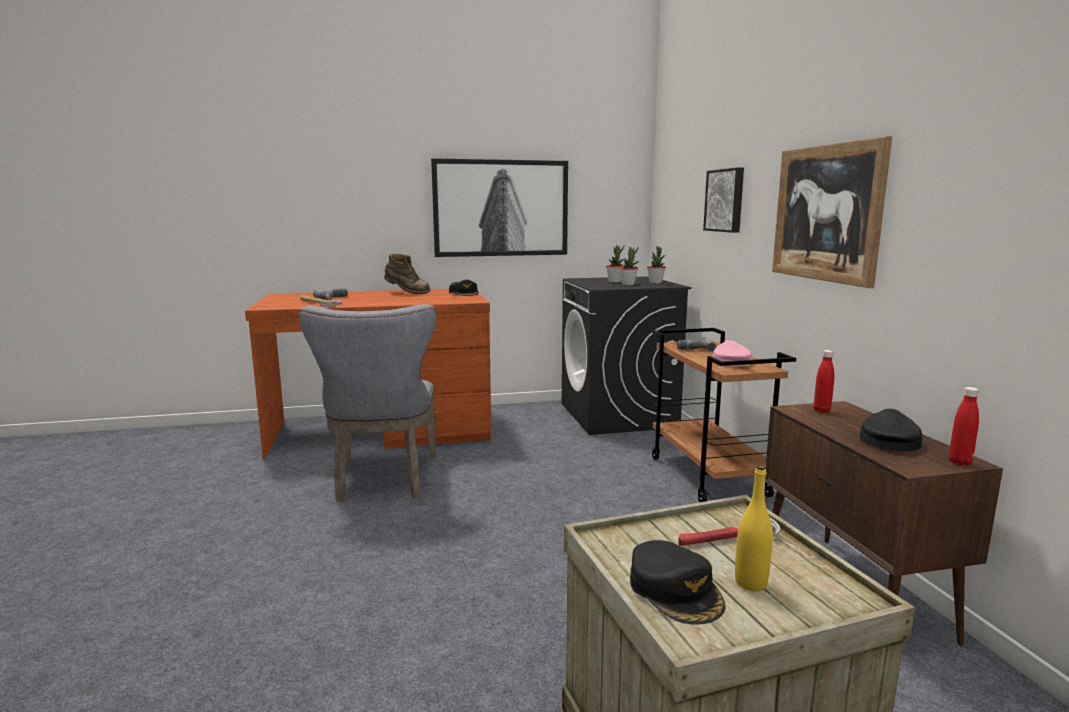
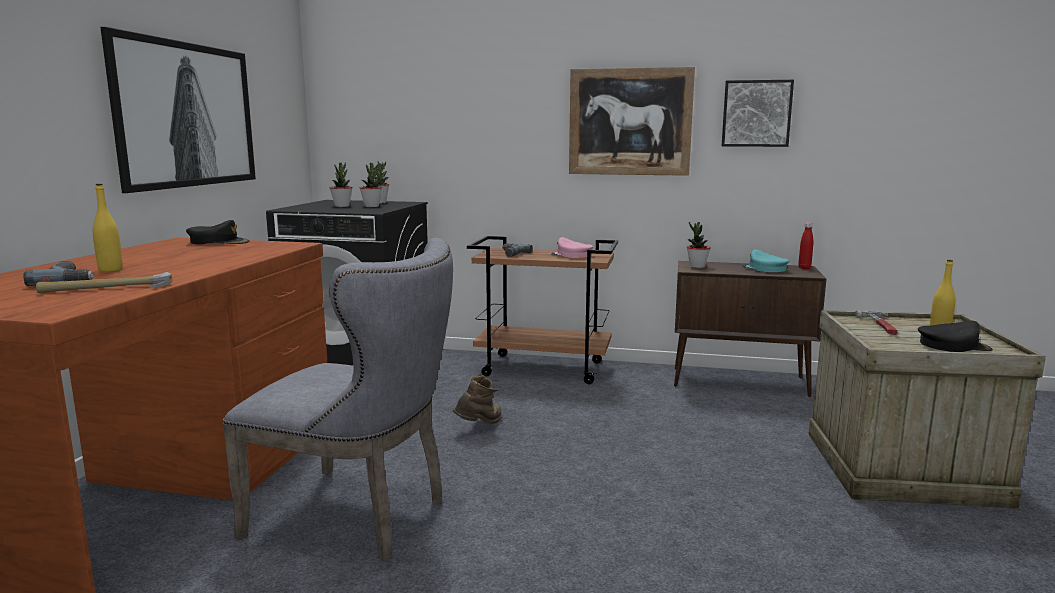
camera: 65 degrees left, 0 degrees up
(363, 297) = (110, 270): none -> yellow bottle
(406, 293) = (136, 255): brown boot -> brown boot (480, 426)
(725, 200) = (477, 111): picture -> picture (756, 113)
(821, 410) = (697, 266): red bottle -> potted plant
(888, 440) = (764, 269): black cap -> turquoise cap

